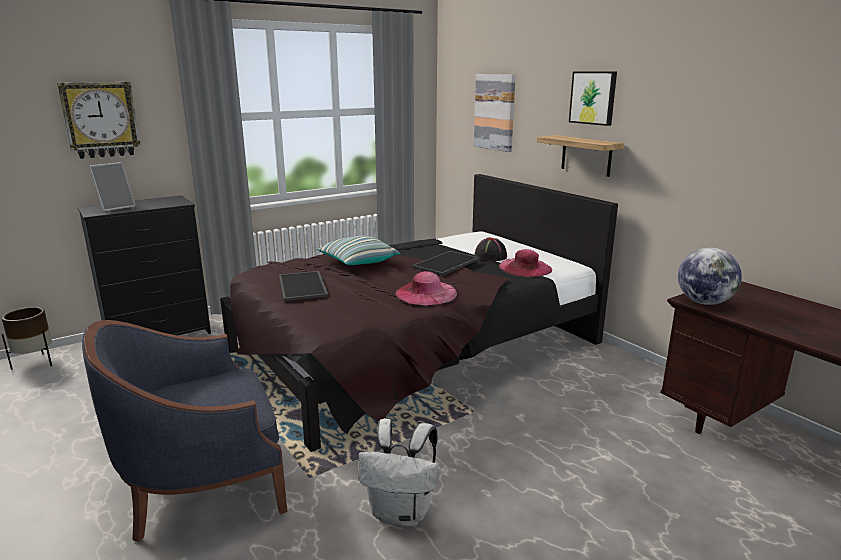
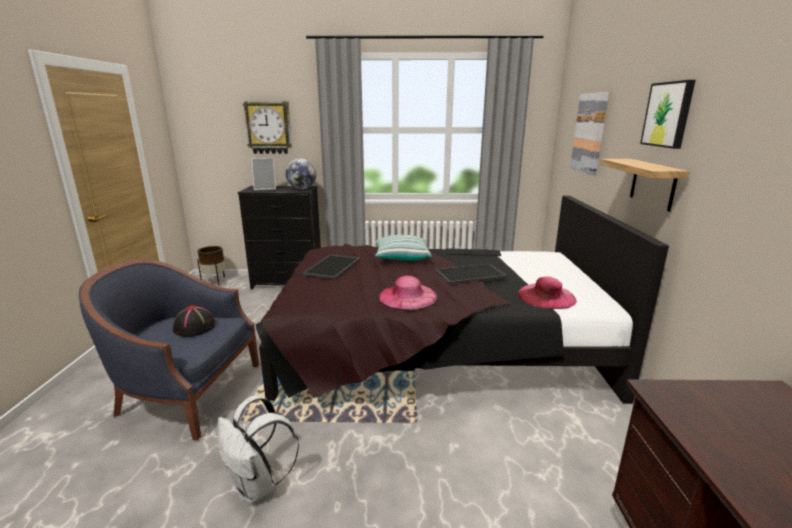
camera: 35 degrees right, 0 degrees up
(490, 256) = (528, 277): black hat -> black hat (195, 328)
(704, 302) = (676, 402): globe -> globe (302, 189)

